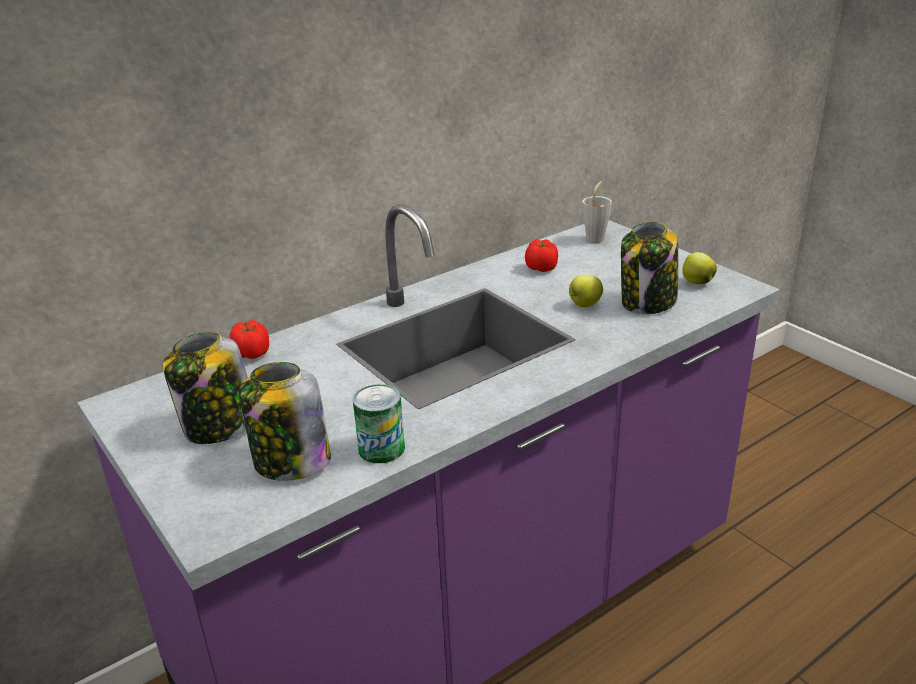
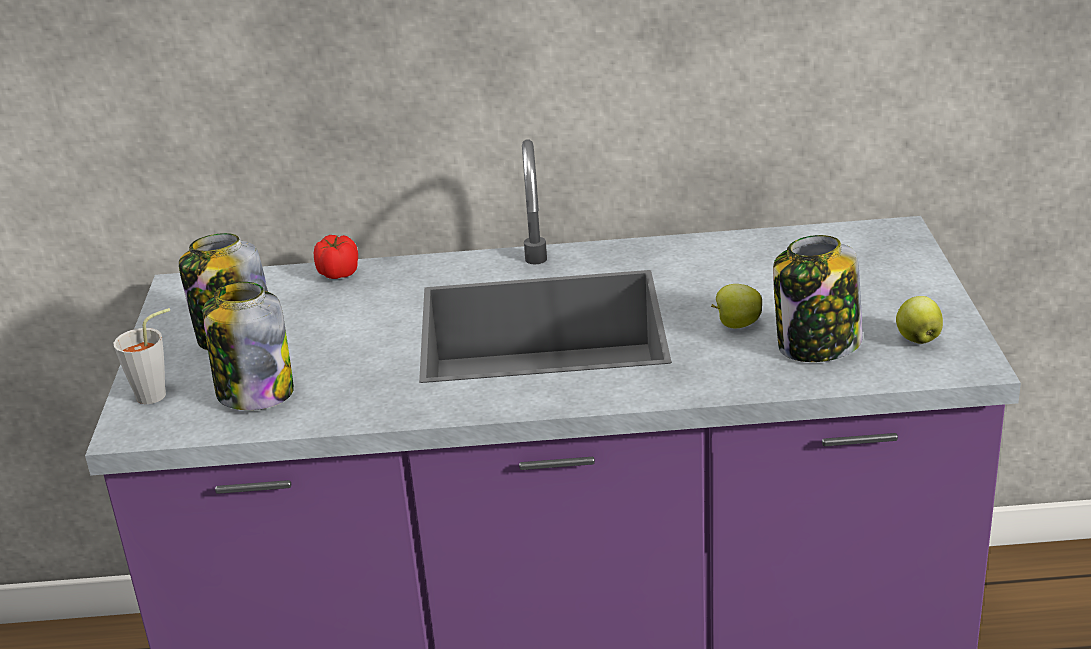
camera: 35 degrees right, 0 degrees up
(381, 448) = (341, 409): can -> none
(542, 268) = (749, 263): tomato -> none
(596, 237) = (872, 242): grey cup -> grey cup (158, 393)

